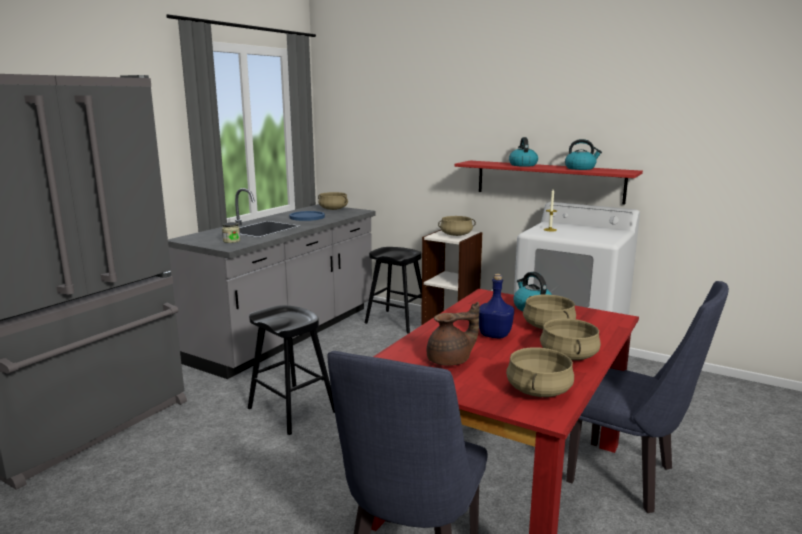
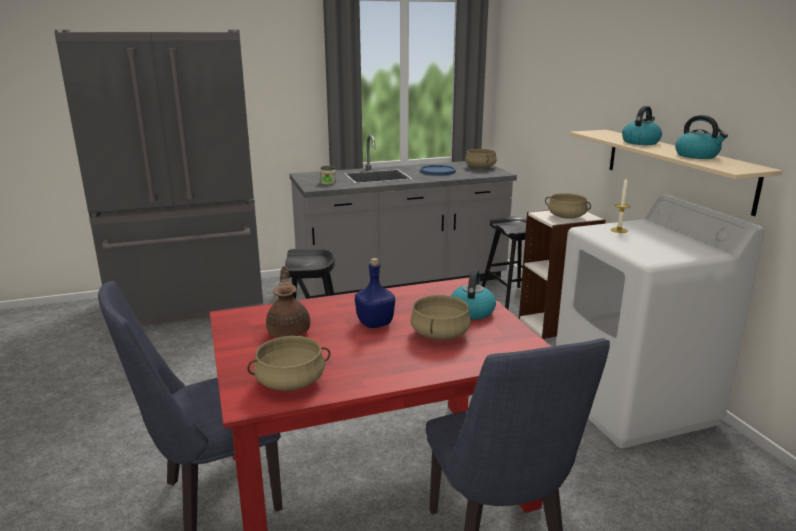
camera: 40 degrees right, 5 degrees up
(450, 361) = (289, 330): brown teapot -> brown teapot turned 120 degrees counterclockwise
(548, 181) = (676, 168): red shelf -> beige shelf
(568, 355) = (389, 365): beige cooking pot -> none

